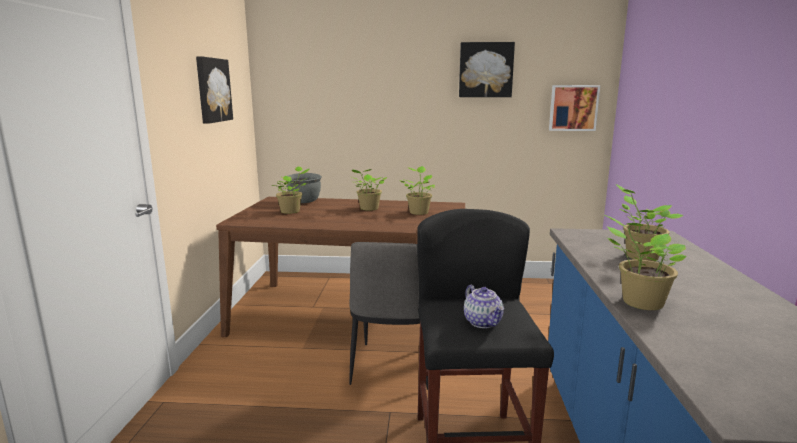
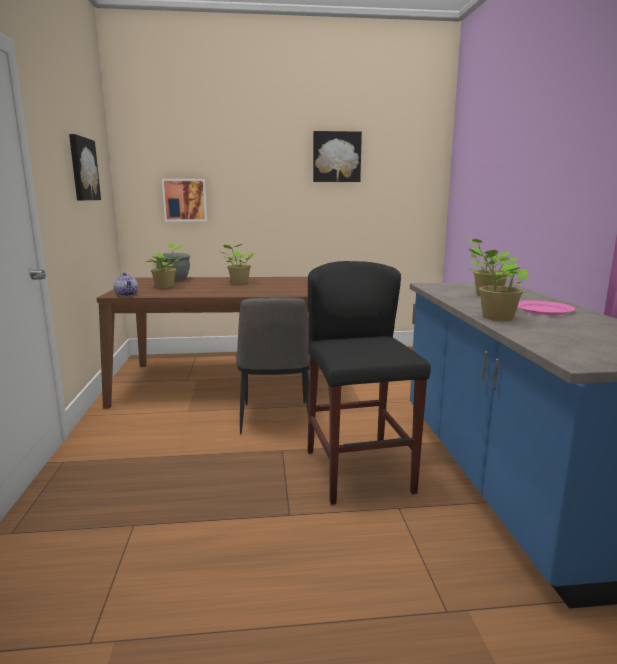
camera: 10 degrees left, 0 degrees up
(419, 212) = (286, 283): potted plant -> none
(483, 322) = (370, 349): teapot -> teapot (127, 294)
(573, 108) = (413, 191): picture -> picture (185, 200)
(709, 291) = (543, 310): none -> pink plate

